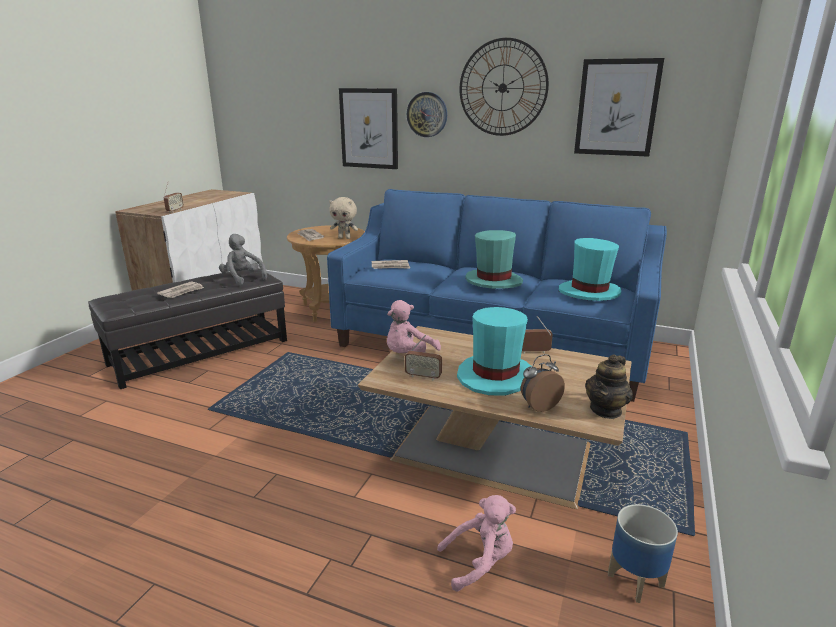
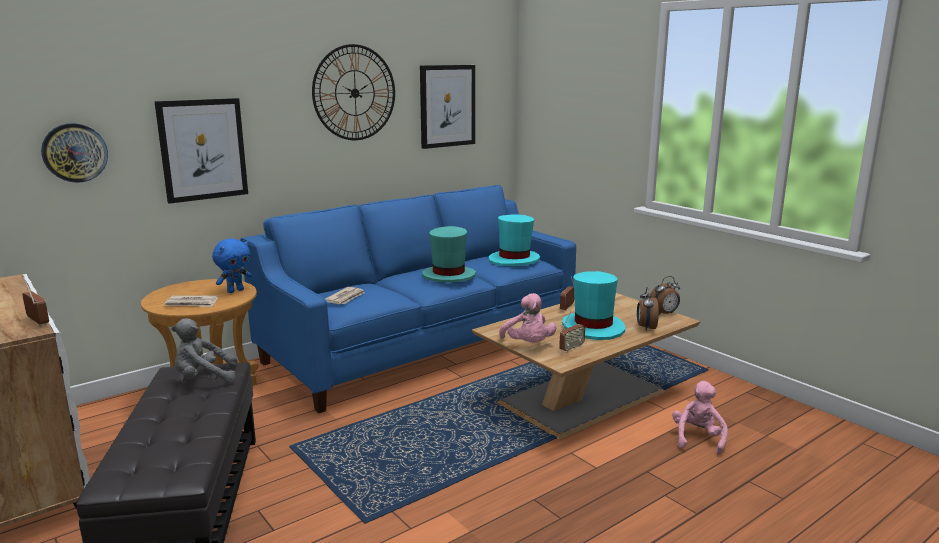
camera: 60 degrees left, 5 degrees down
(182, 292) = (188, 421): newspaper -> none
(344, 238) = (235, 291): beige plush toy -> blue plush toy
(427, 114) = (278, 126): wall clock -> wall clock (75, 152)
(606, 410) = (664, 314): teapot -> alarm clock
(636, 581) = (735, 398): planter -> none

